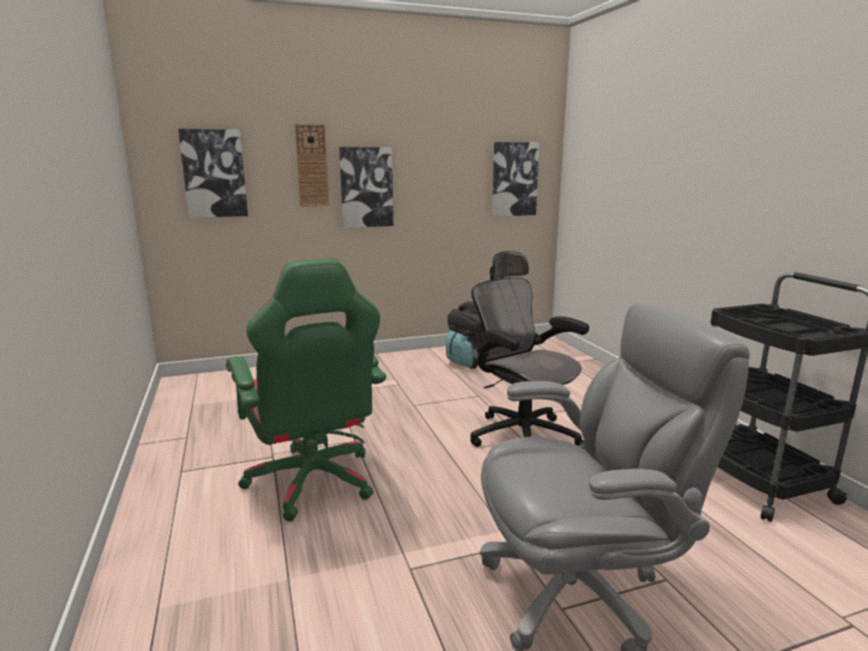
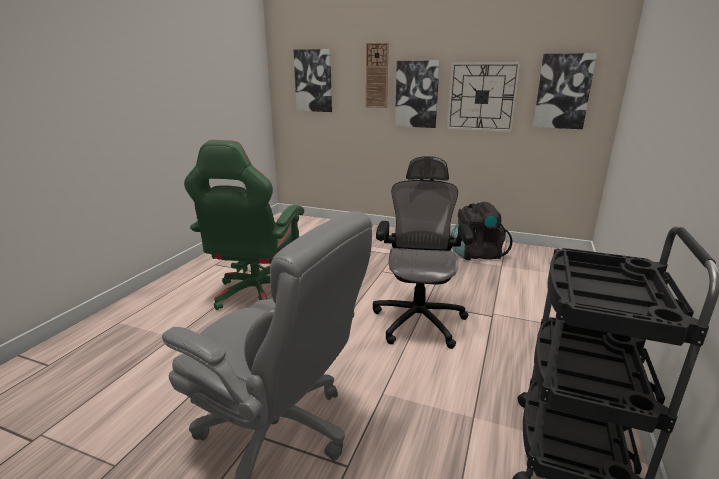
camera: 40 degrees right, 5 degrees up
(440, 187) = (482, 97): none -> wall clock

